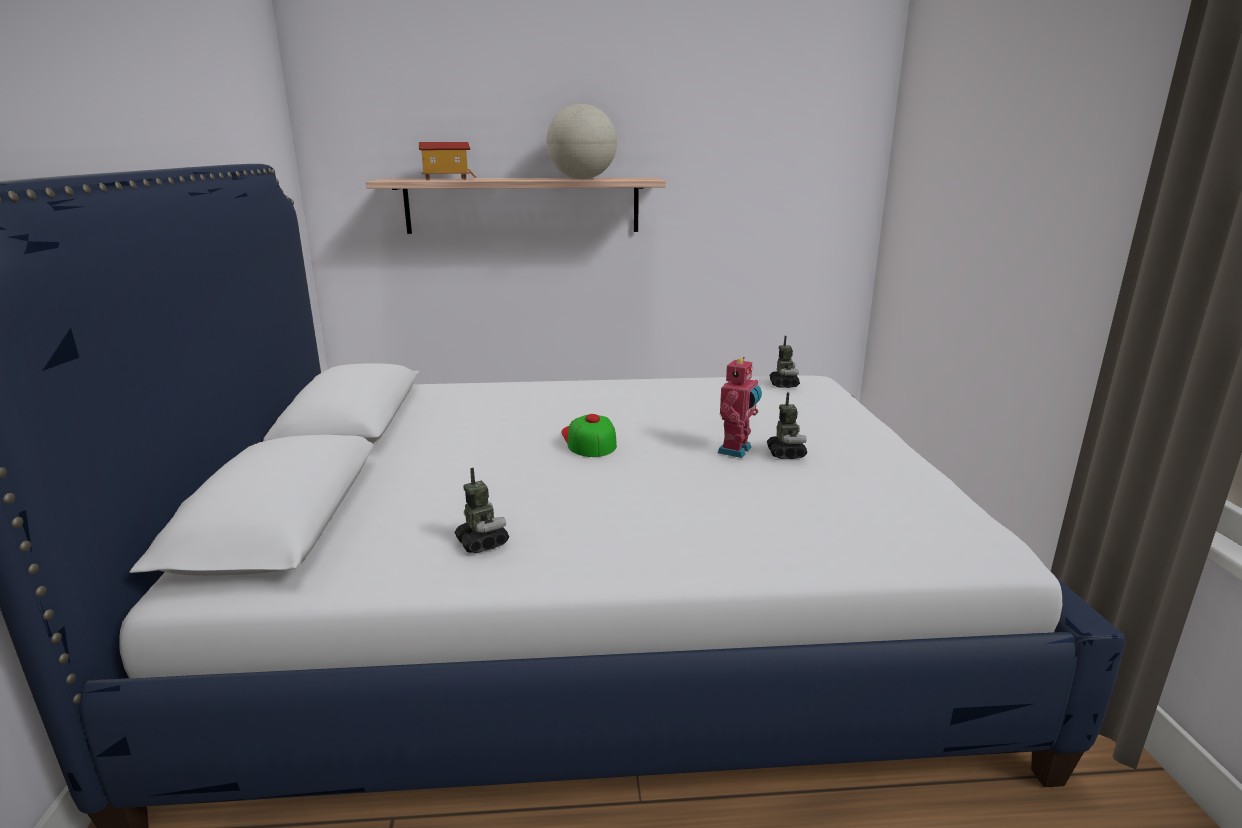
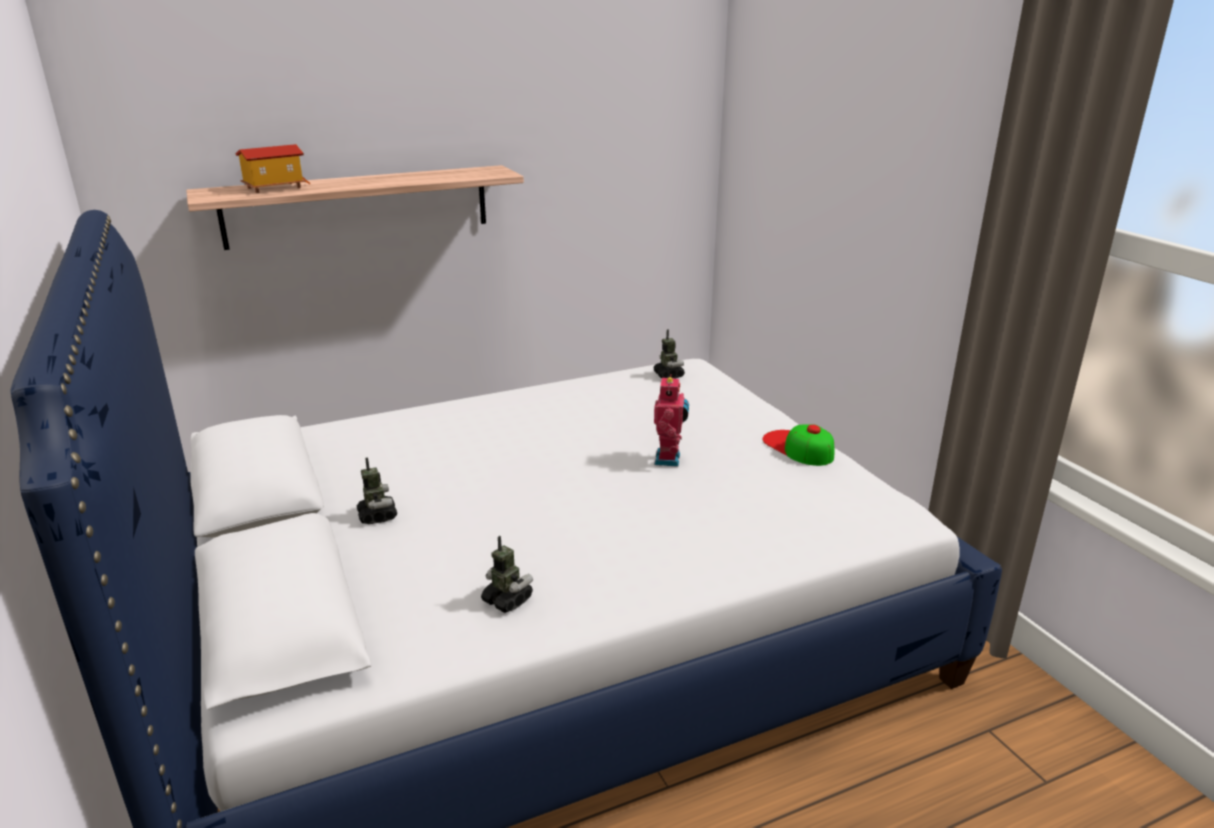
camera: 20 degrees left, 5 degrees up
(582, 179) = (431, 177): globe -> none
(588, 439) = (528, 470): cap -> cap (798, 447)
(786, 454) = (712, 455): toy robot -> toy robot (377, 516)

